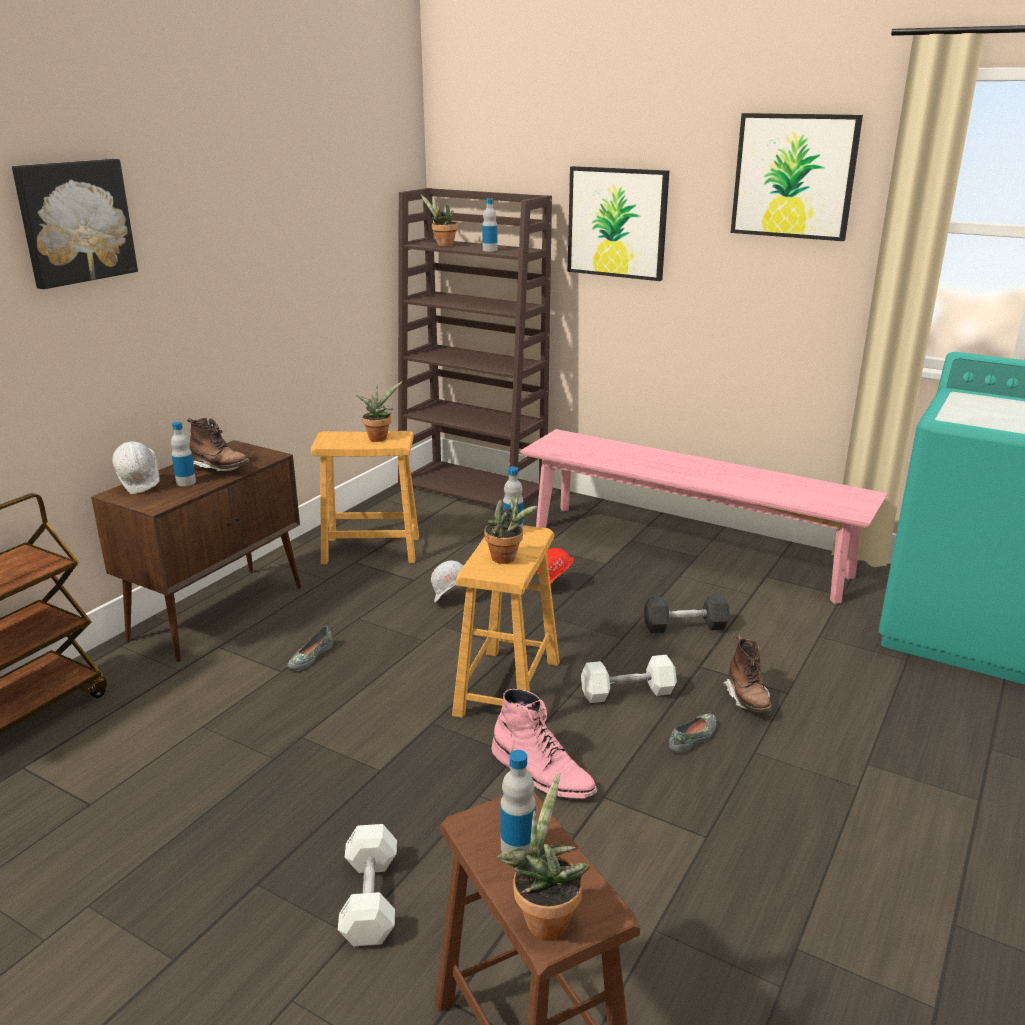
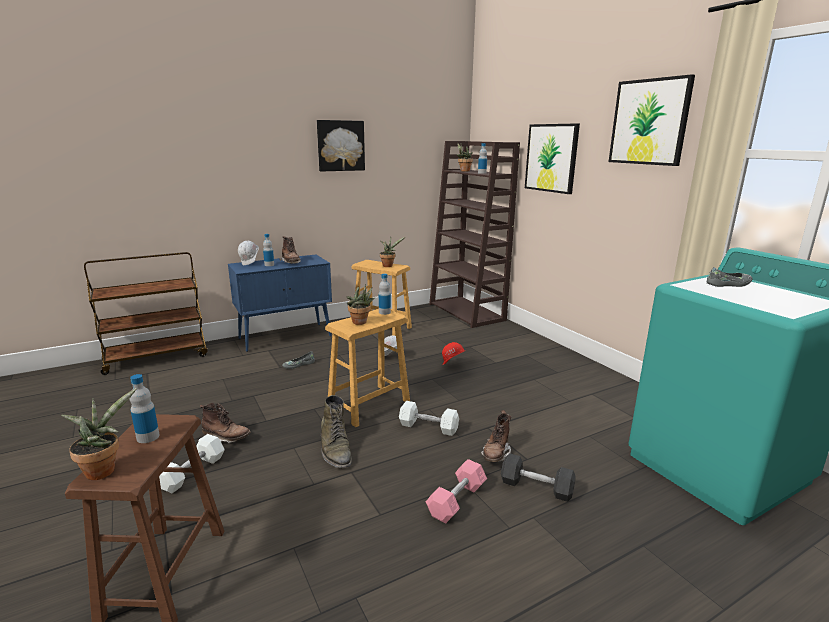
camera: 30 degrees right, 5 degrees down
(75, 222) = (236, 133): picture -> picture (340, 145)
(219, 612) = (286, 337): brown cabinet -> blue cabinet
(352, 824) = (226, 438): none -> brown boot
(542, 773) = (335, 449): pink boot -> green boot
(685, 626) = (504, 405): grey dumbbell -> grey dumbbell (536, 487)
(687, 551) = (554, 368): pink bench -> none
(693, 738) = (437, 462): grey shoe -> grey shoe (729, 284)
(770, 779) = (456, 500): none -> pink dumbbell

